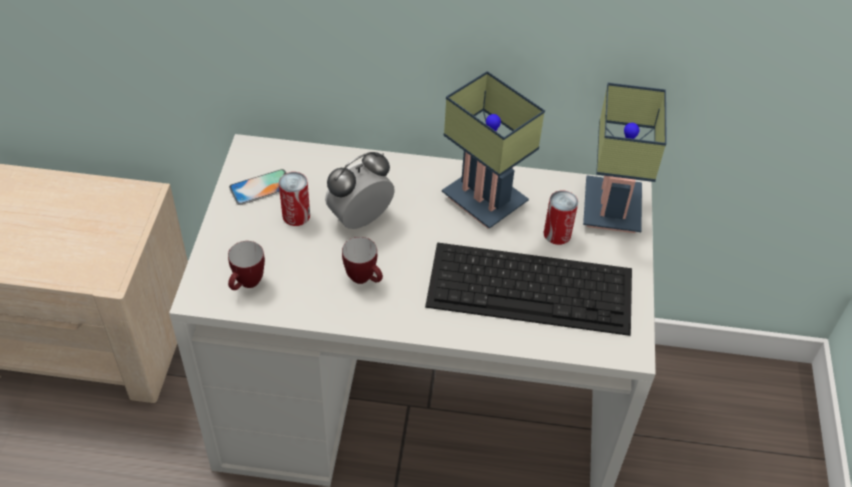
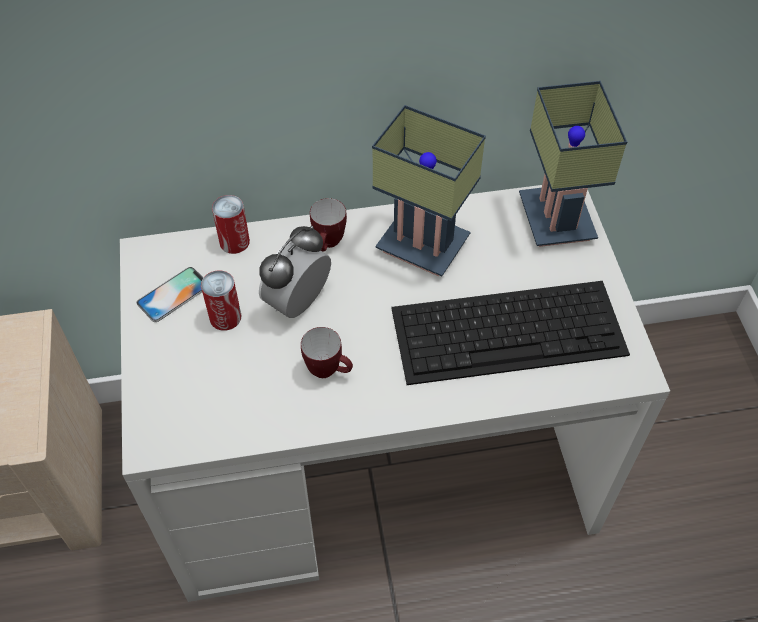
camera: 15 degrees left, 5 degrees up
(247, 285) = (200, 415): mug -> mug (329, 245)
(557, 234) = (512, 263): can -> can (234, 242)

